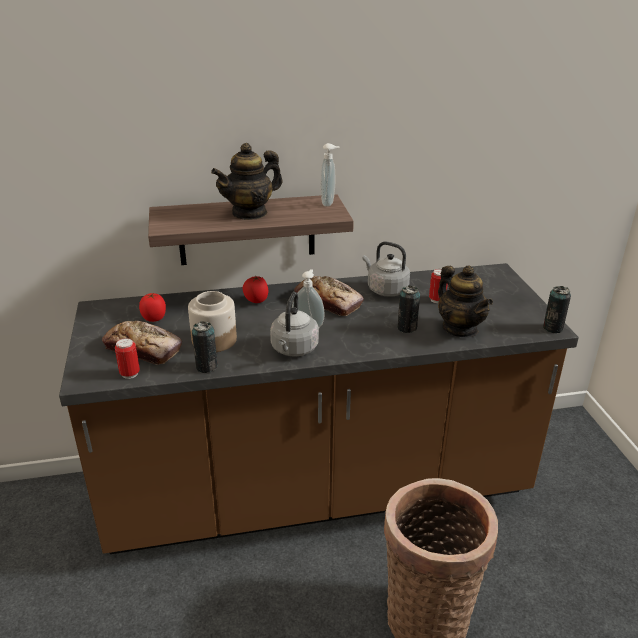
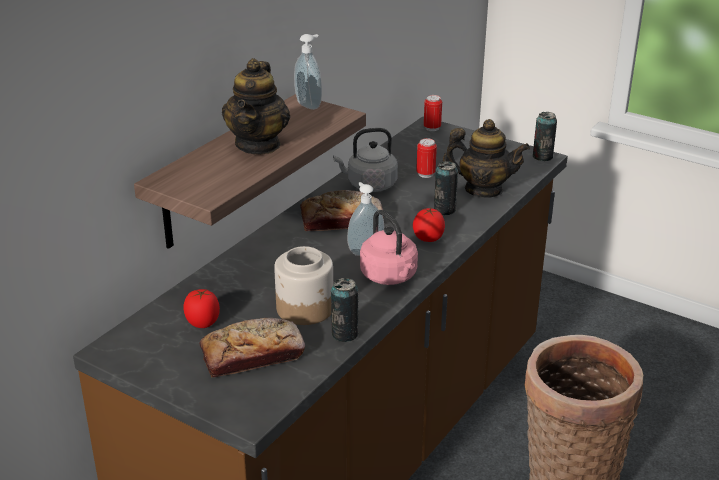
camera: 45 degrees left, 0 degrees up
(130, 374) = (286, 383): can -> can (432, 128)
(256, 300) = (272, 253): tomato -> tomato (427, 239)
(293, 349) = (390, 277): grey kettle -> pink kettle

